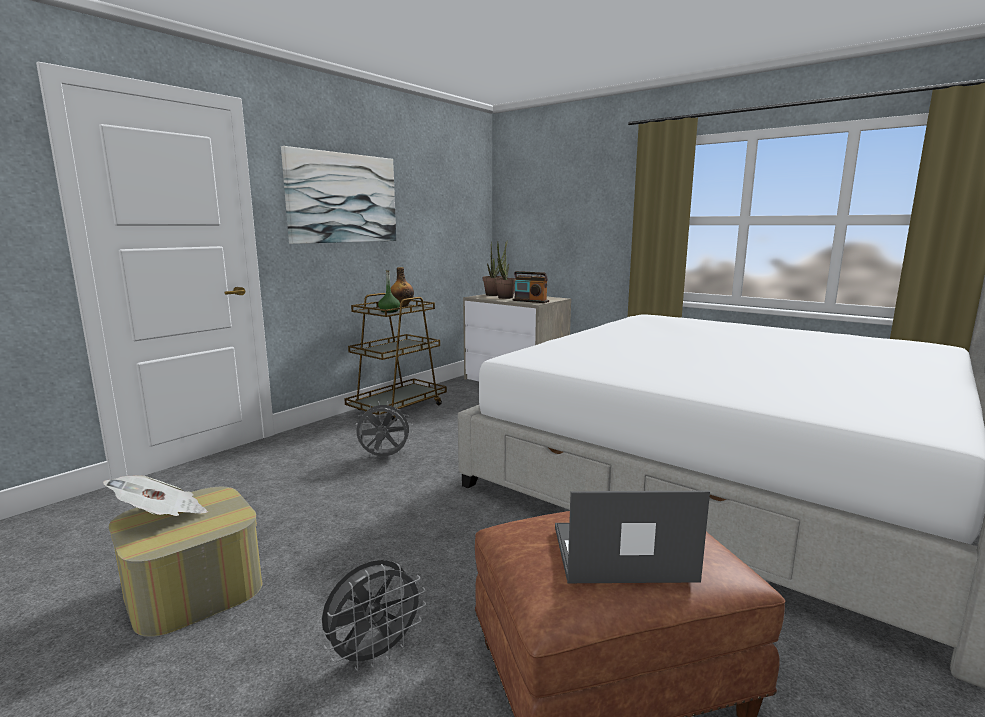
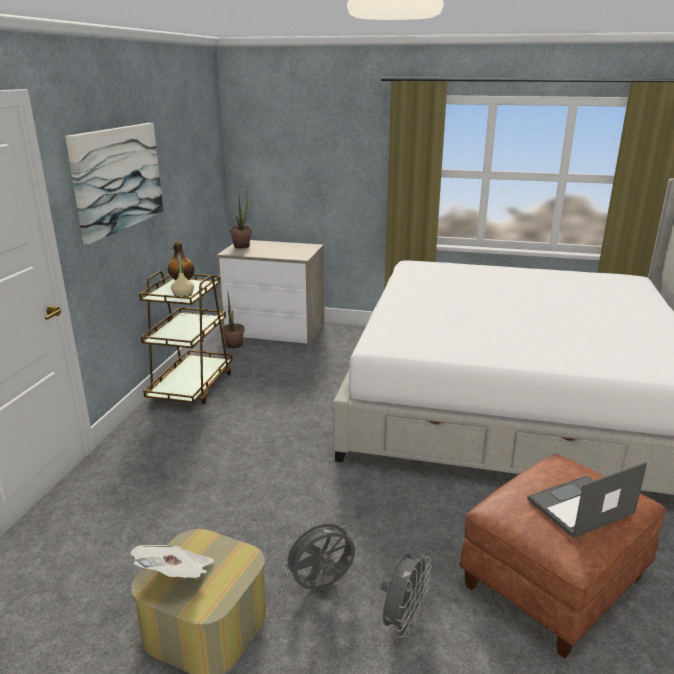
camera: 25 degrees left, 10 degrees up
(384, 457) = (236, 448): grey fan -> grey fan (321, 585)
(389, 311) = (183, 295): green bottle -> beige bottle
(504, 298) = (260, 251): potted plant -> potted plant (234, 346)
(530, 301) = (292, 254): radio -> none

